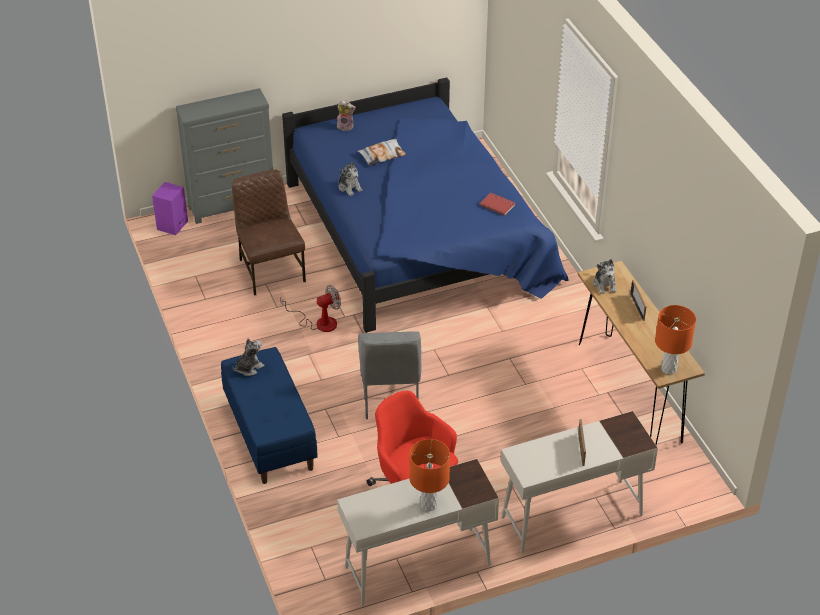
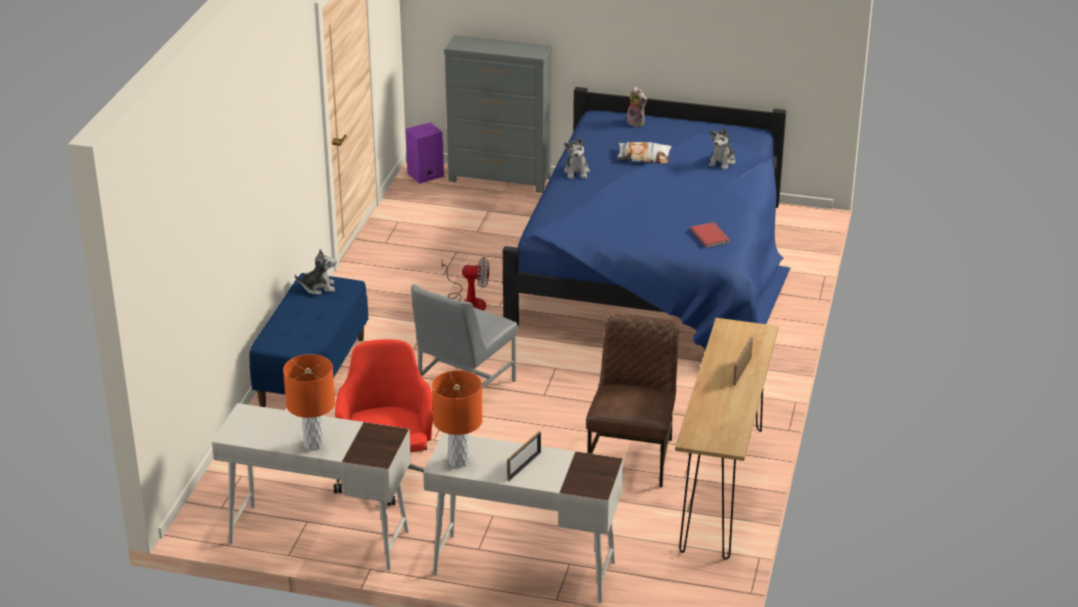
camera: 35 degrees right, 10 degrees down
(270, 270) = (474, 242): brown chair -> brown chair (632, 456)
(604, 284) = (731, 339): plush toy -> plush toy (722, 162)
(669, 369) = (707, 437): orange table lamp -> orange table lamp (459, 462)

